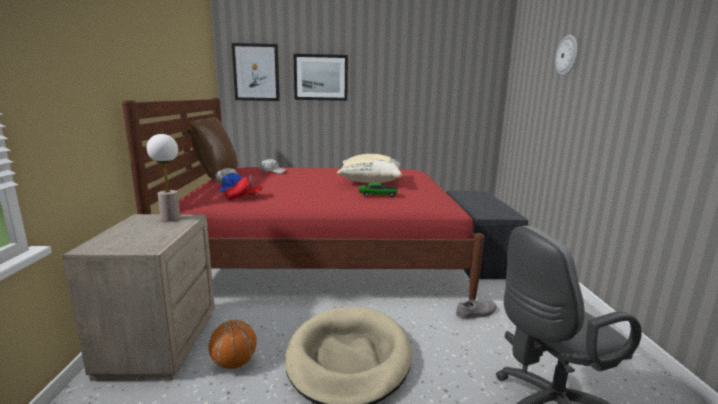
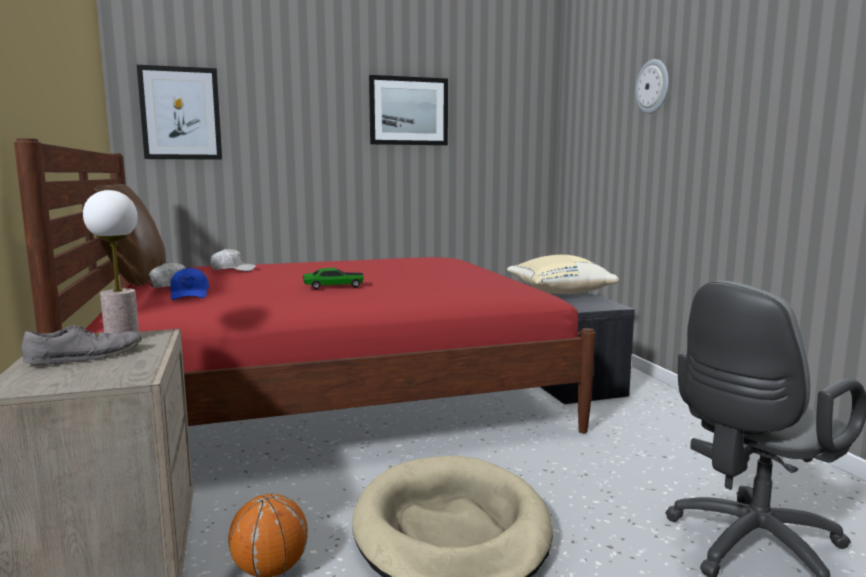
camera: 15 degrees left, 5 degrees down
(244, 197) = (222, 303): red cap -> none
(321, 77) = (289, 122): picture -> picture (408, 111)
(369, 181) = (402, 272): beige pillow -> beige pillow (558, 292)
(378, 195) = (432, 286): toy car -> toy car (333, 286)
(476, 313) = (596, 445): grey shoe -> grey shoe (86, 356)

